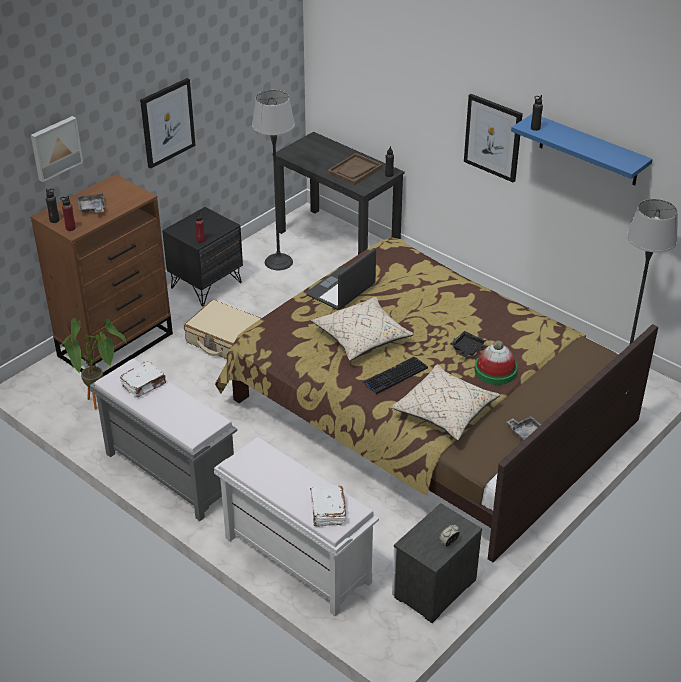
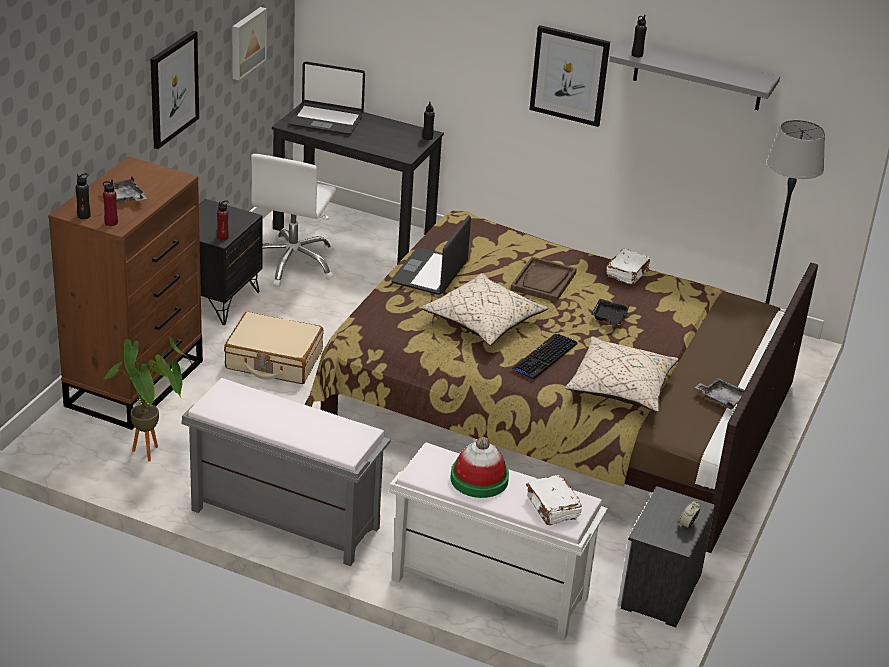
camera: 20 degrees left, 5 degrees down
(55, 148) = (71, 123): picture -> picture (246, 42)
(144, 385) = (254, 405): white book -> white book (627, 274)
(278, 262) = (293, 263): floor lamp -> white office chair
(317, 152) = (326, 120): none -> laptop
(355, 171) = (384, 137): brown tray -> brown tray (543, 281)
(495, 371) = (653, 337): hat -> hat (479, 479)
(588, 150) = (698, 76): blue shelf -> grey shelf

